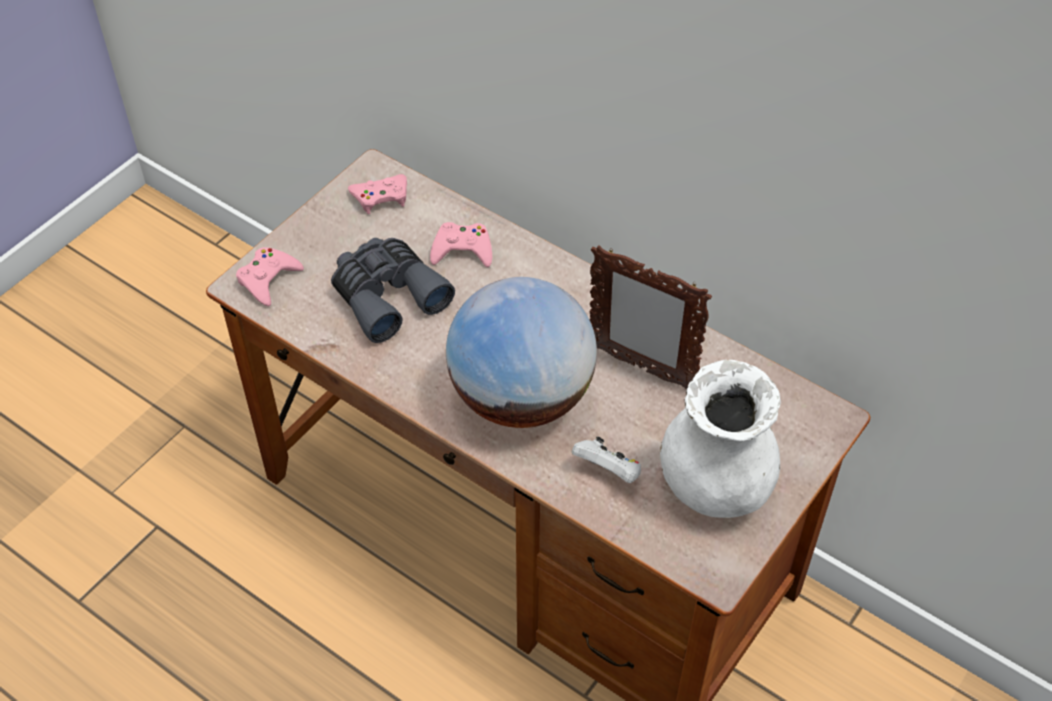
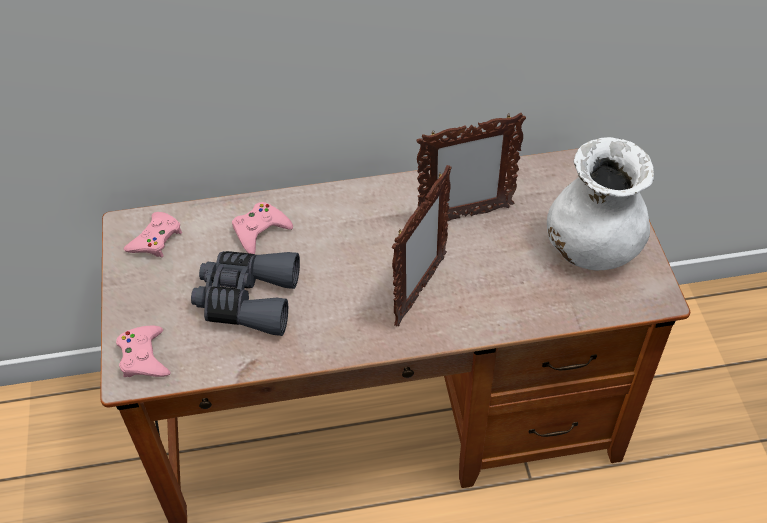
camera: 45 degrees left, 0 degrees up
(521, 397) = (419, 291): globe -> picture frame
(608, 471) = (527, 291): white game controller -> none

